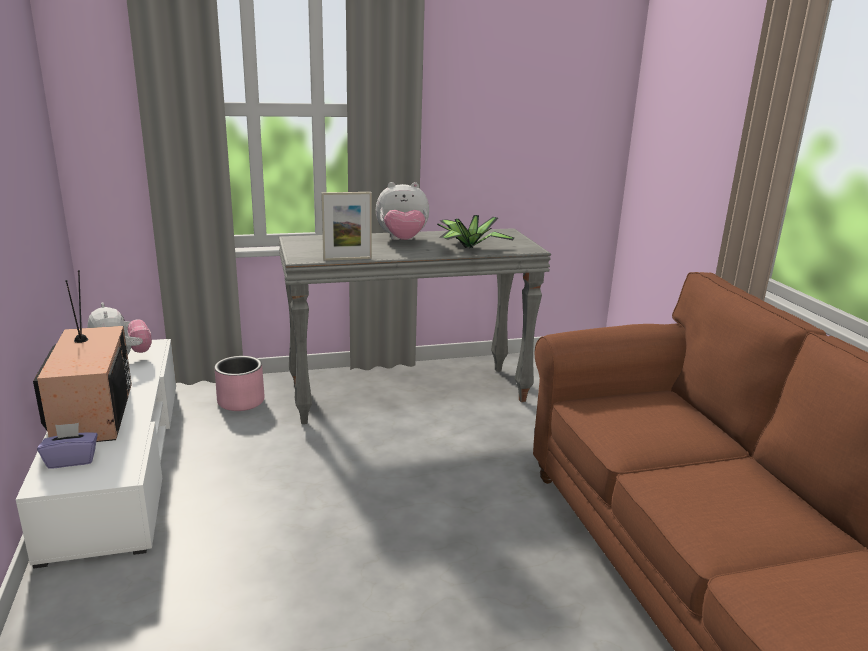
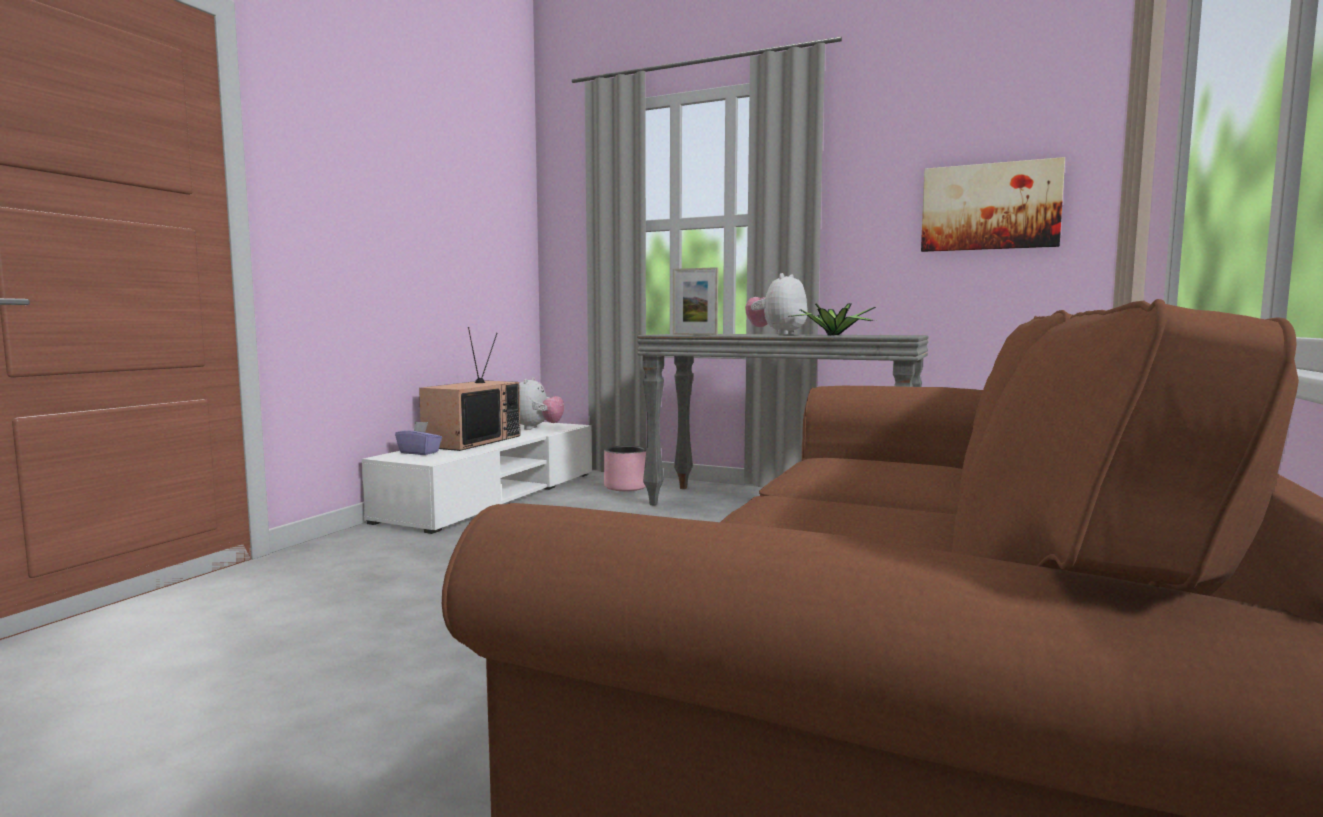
camera: 40 degrees right, 15 degrees down
(402, 241) = (777, 334): plush toy -> plush toy turned 90 degrees clockwise
(552, 113) = (990, 207): none -> picture

